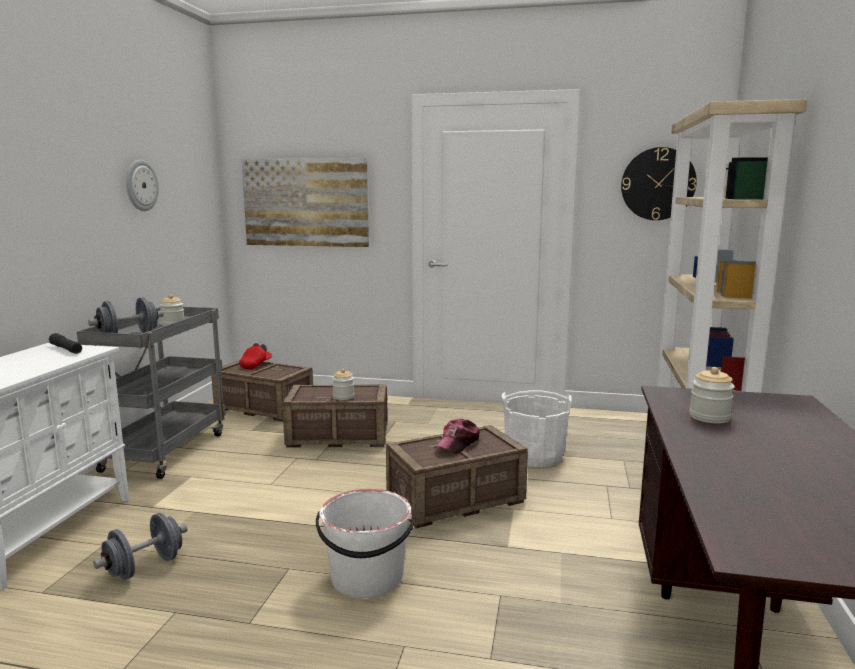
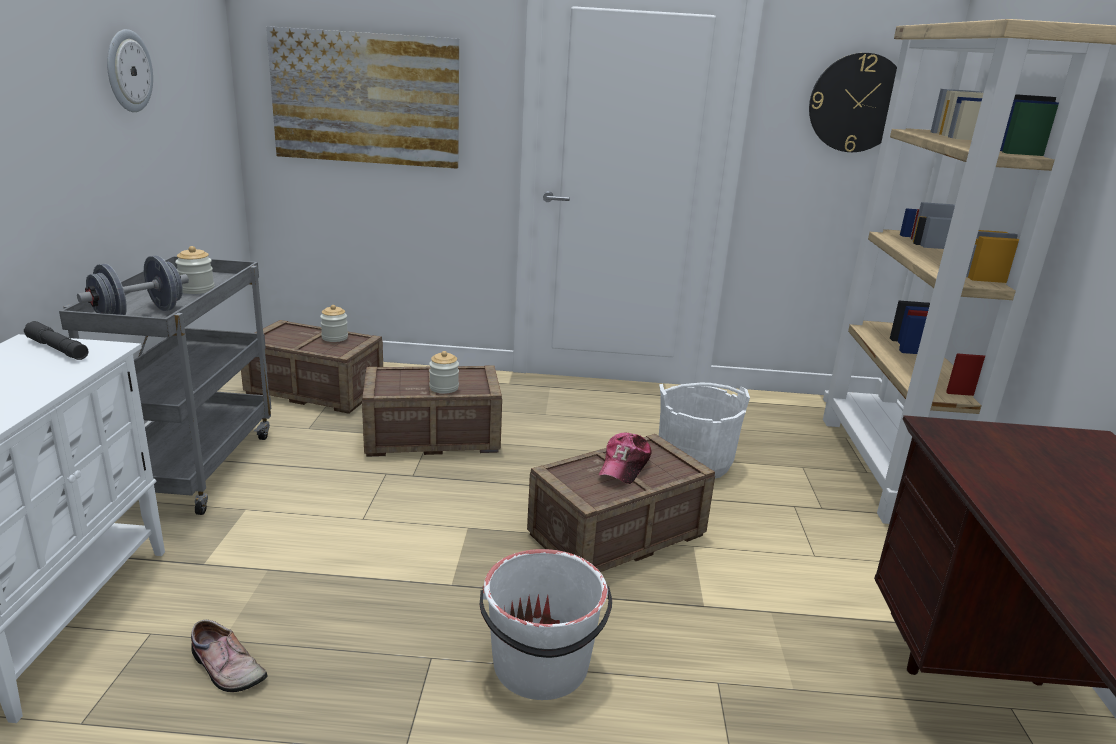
camera: 10 degrees left, 10 degrees up
(145, 567) = (225, 668): grey dumbbell -> shoe
(256, 365) = (300, 331): red cap -> none
(709, 417) = (1018, 475): jar -> jar (335, 338)

